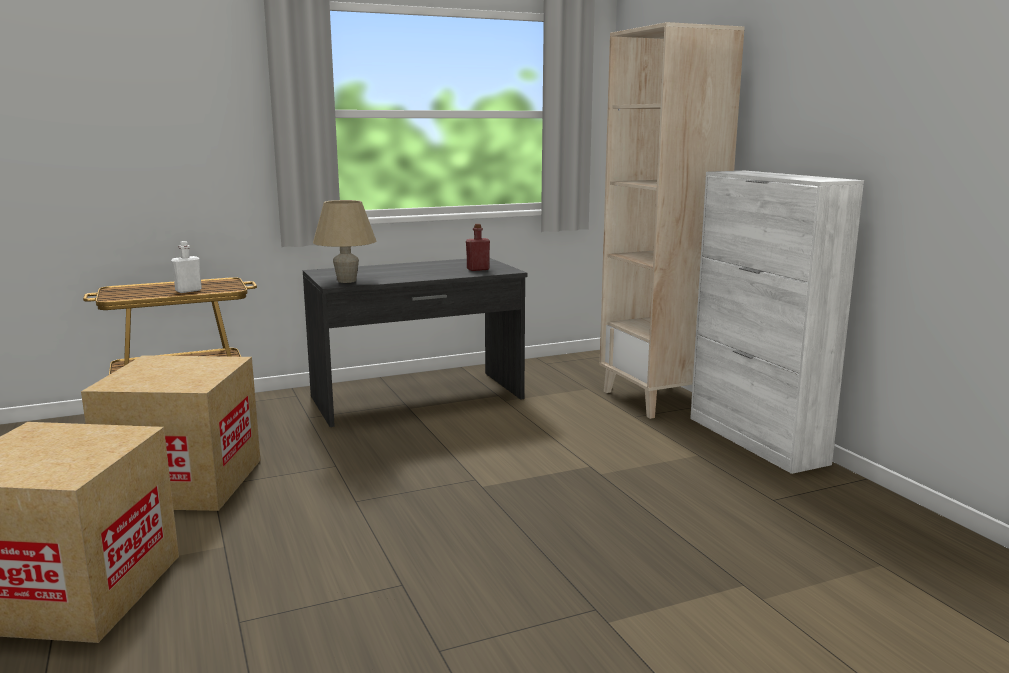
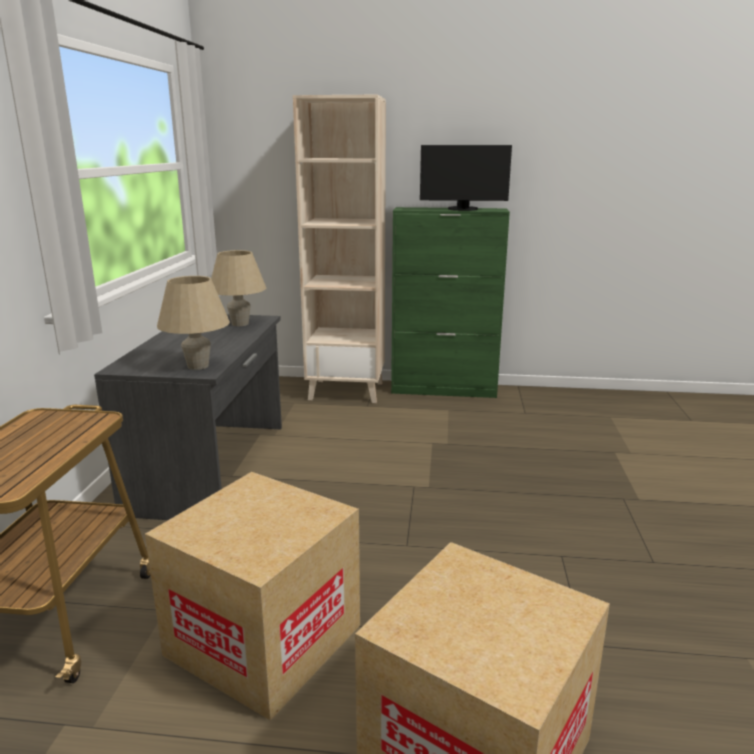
camera: 60 degrees left, 5 degrees up
(188, 291) = (54, 441): white bottle -> none
(478, 269) = (240, 324): red bottle -> beige table lamp
(756, 440) = (444, 389): white cabinet -> green cabinet
(786, 176) = (463, 209): none -> monitor

